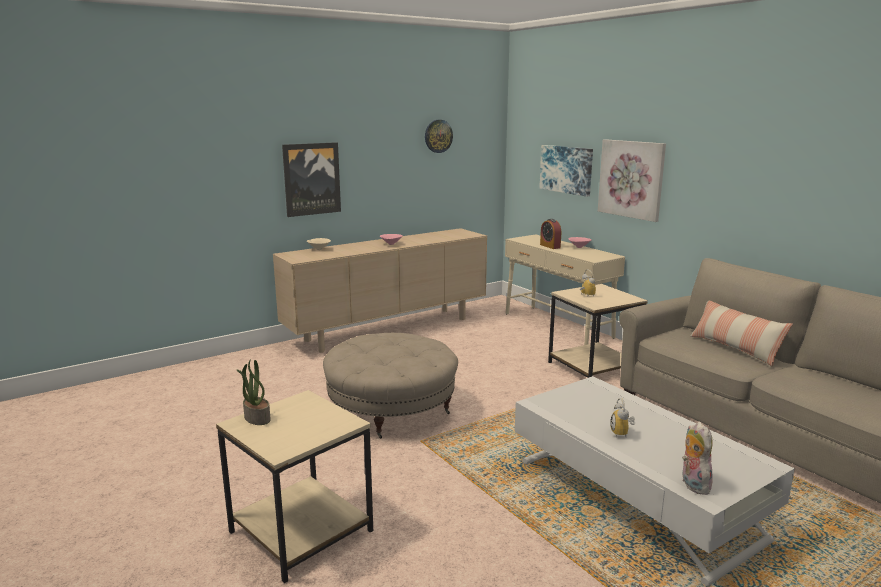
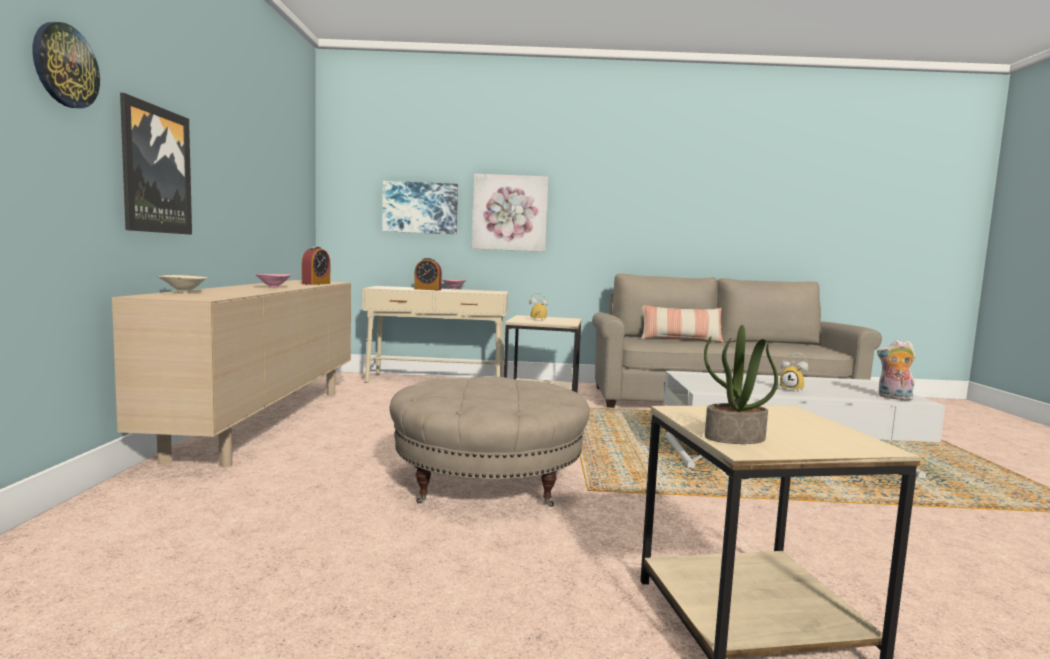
camera: 55 degrees left, 10 degrees down
(438, 136) = (273, 151): wall clock -> wall clock (65, 66)
(445, 238) = (316, 283): none -> alarm clock

